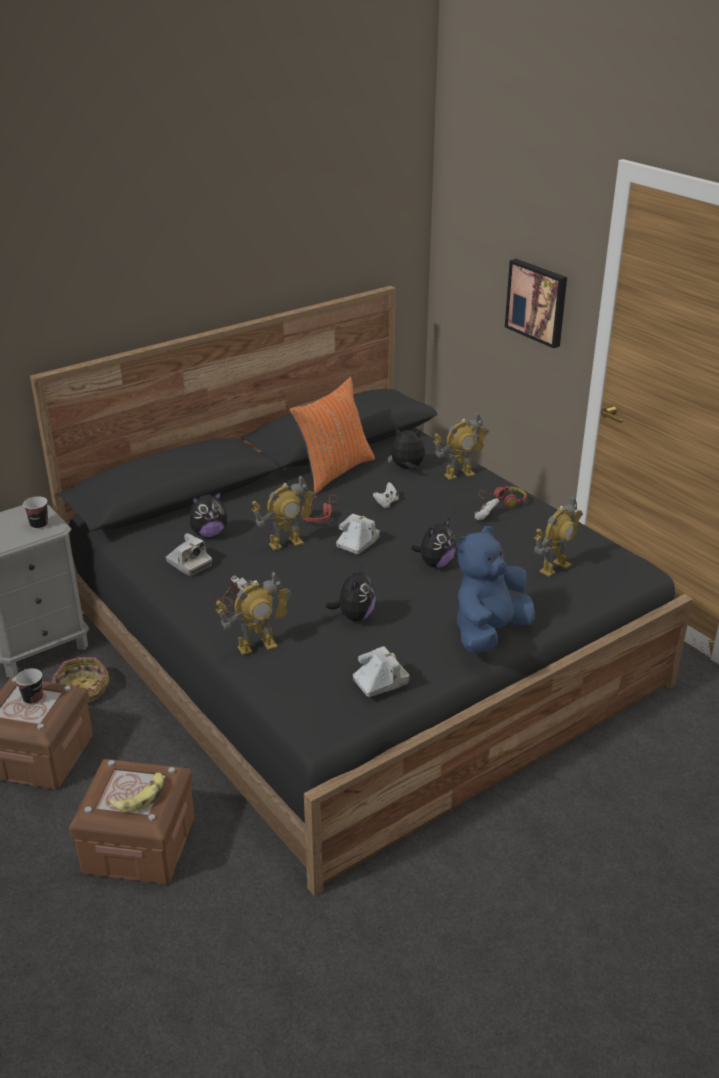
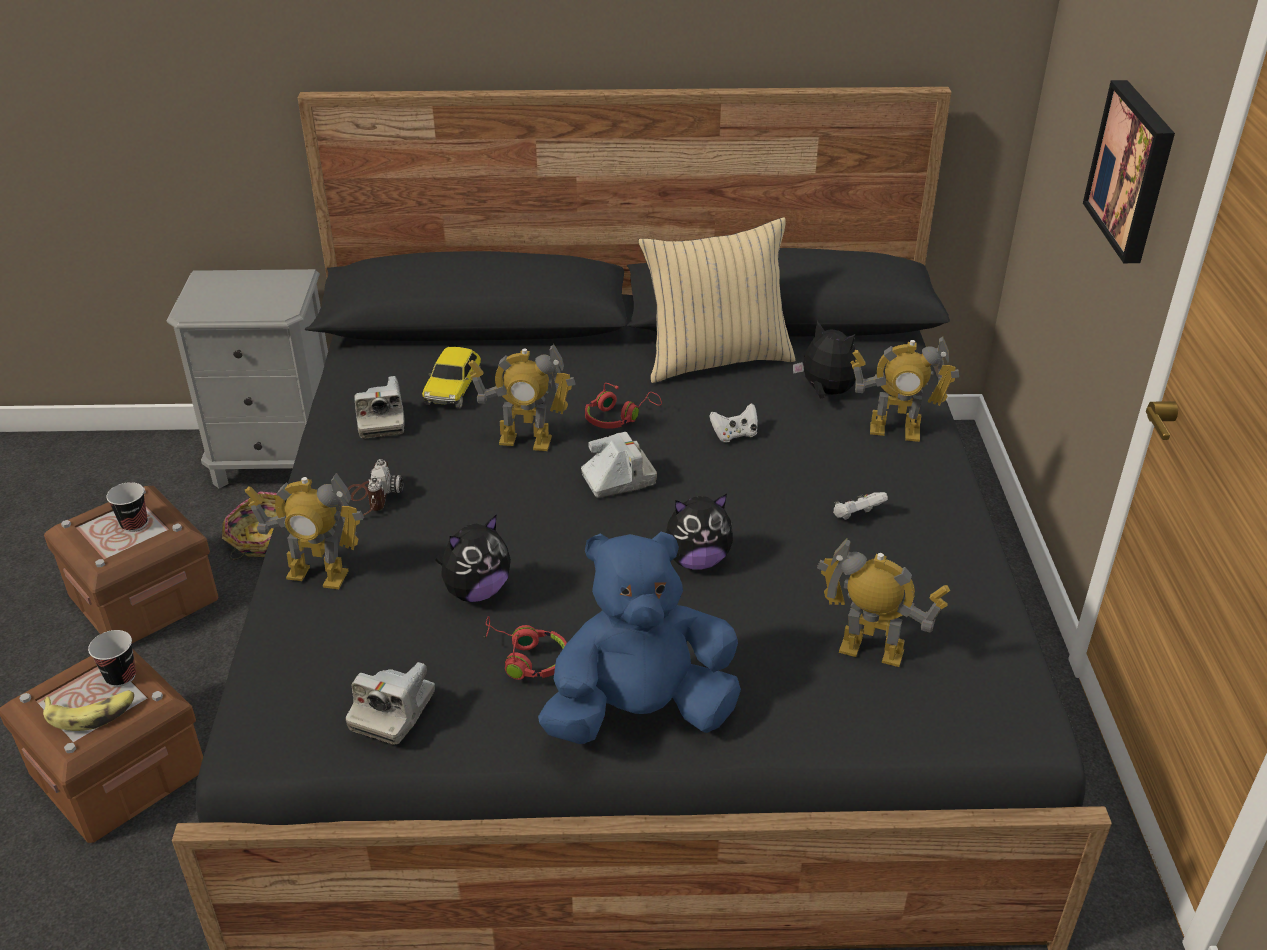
camera: 35 degrees right, 5 degrees up
(39, 525) = (271, 301): cup -> cup (121, 676)
(209, 533) = (453, 388): plush toy -> toy car
(334, 471) = (715, 360): orange pillow -> beige pillow
(380, 682) = (393, 711): camera -> camera turned 105 degrees clockwise
(504, 501) = (917, 503): red headphones -> red headphones (525, 658)
(554, 567) = (871, 651): toy robot -> toy robot turned 150 degrees counterclockwise

